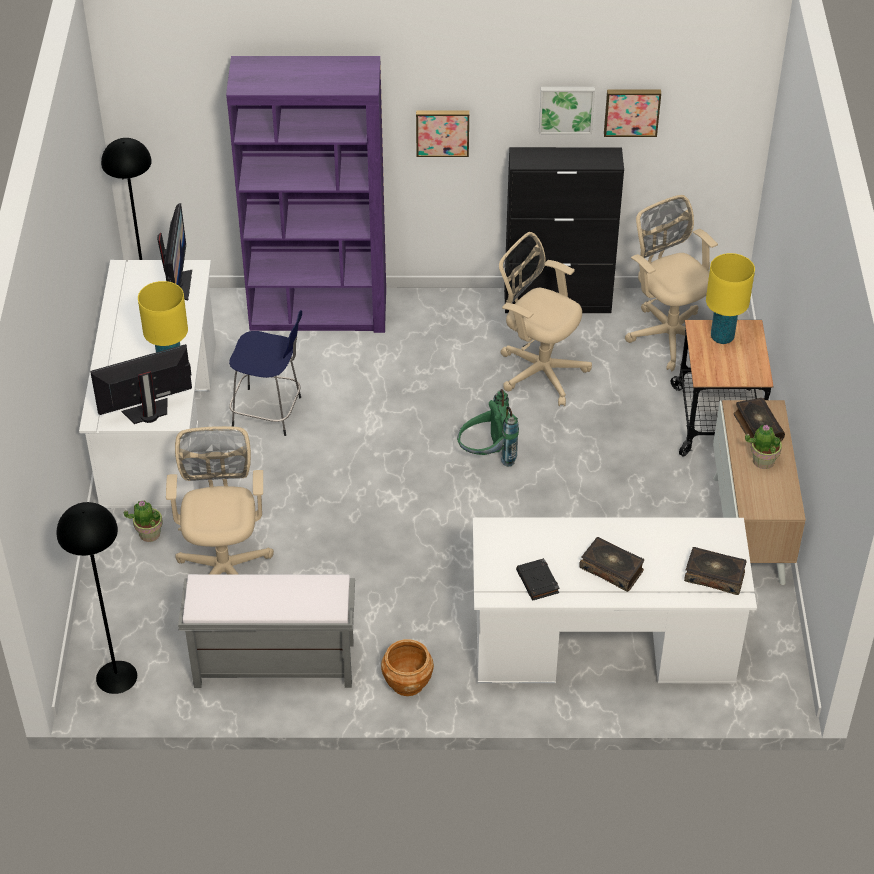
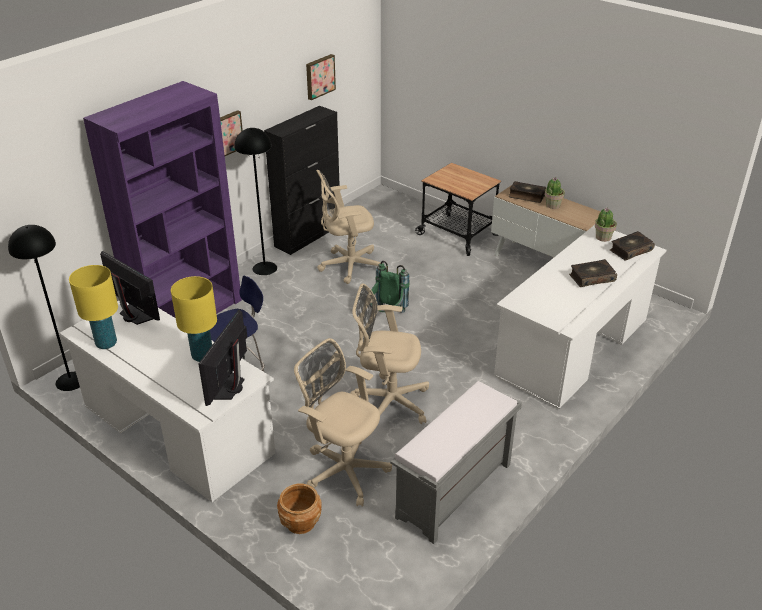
camera: 50 degrees left, 10 degrees down
(116, 677) = (380, 583): black floor lamp -> black floor lamp (264, 268)
(149, 534) = (267, 490): potted plant -> potted plant (603, 237)
(407, 682) = (529, 438): brown planter -> brown planter (300, 522)
(538, 582) = (576, 306): black book -> none
(566, 108) = (287, 87): picture -> none
(668, 333) = (379, 217): beige office chair -> beige office chair (388, 401)
(722, 337) = (448, 177): yellow table lamp -> yellow table lamp (106, 343)

